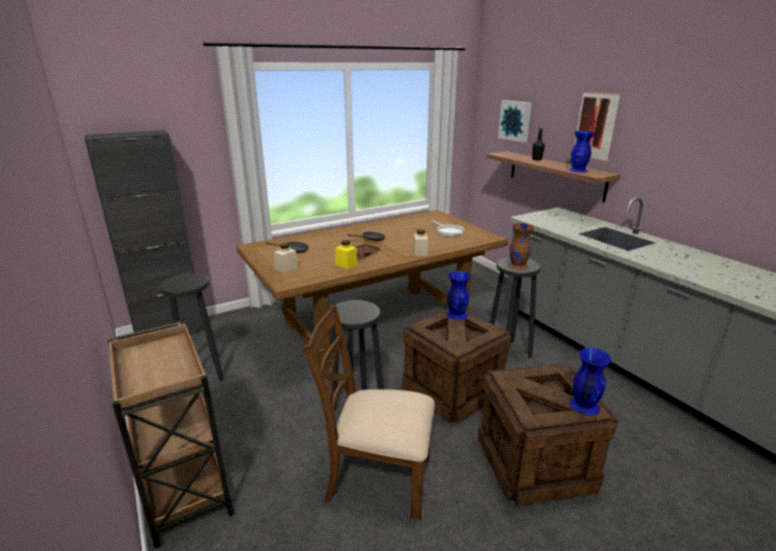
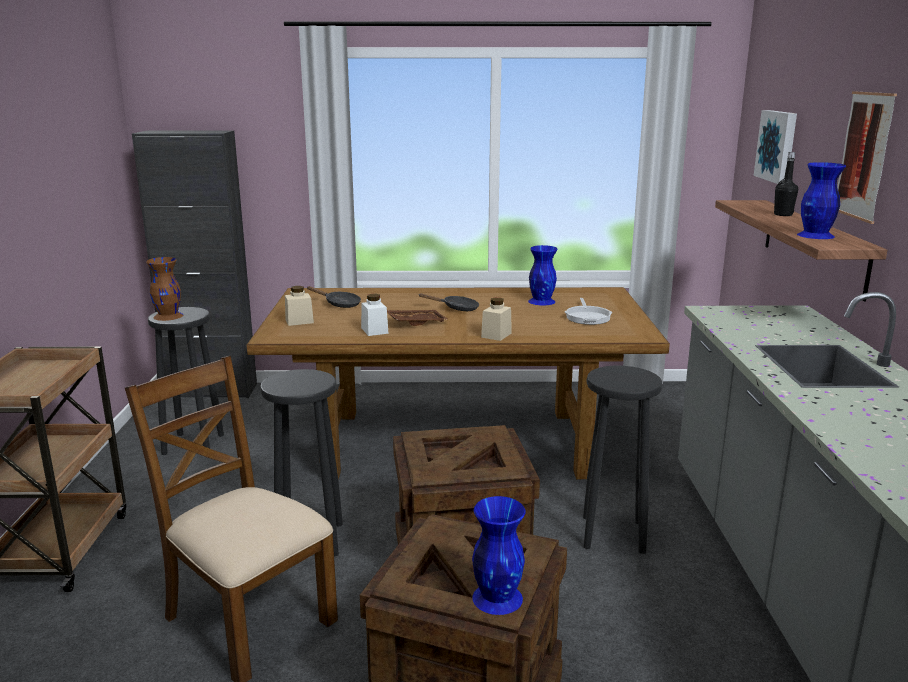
camera: 30 degrees right, 5 degrees down
(346, 264) = (374, 330): yellow jar -> white jar
(456, 314) = (489, 434): blue vase -> blue vase (541, 301)
(518, 266) = (619, 380): brown vase -> brown vase (168, 316)

